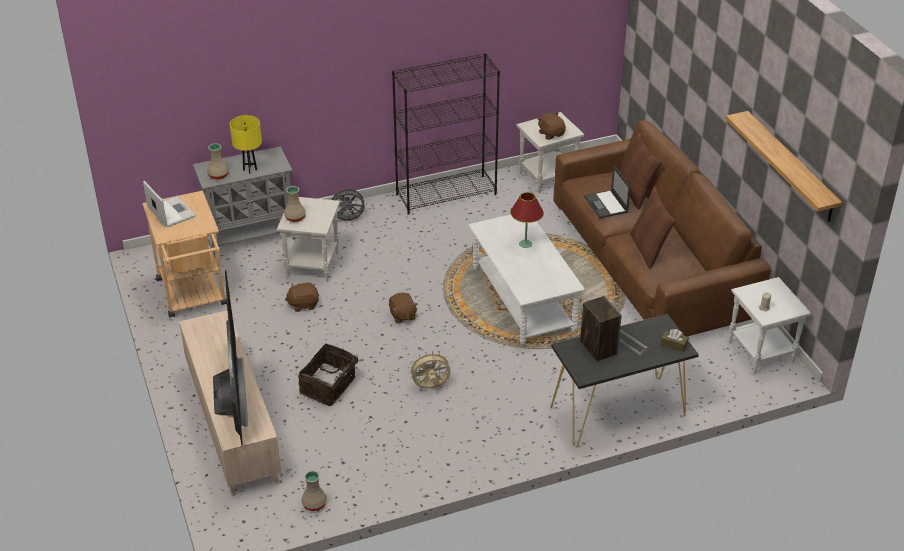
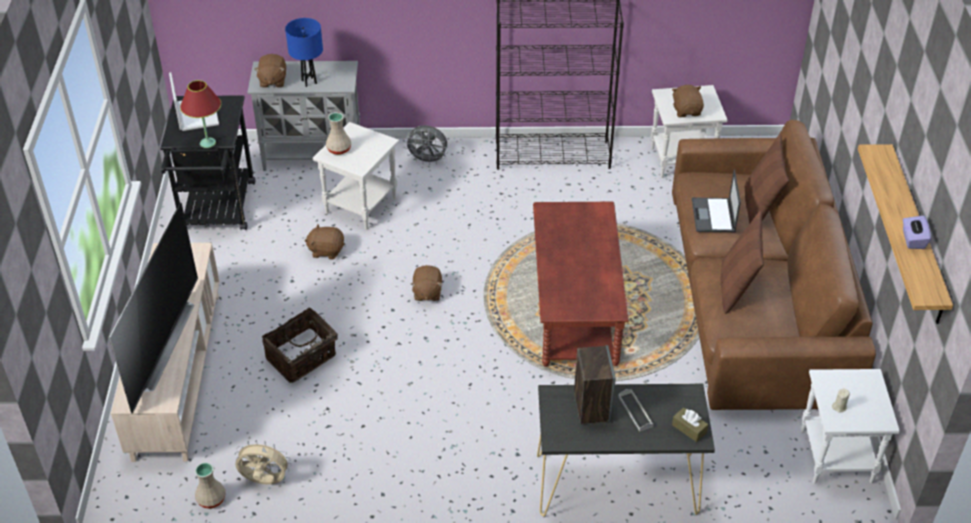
camera: 20 degrees right, 5 degrees up
(193, 296) = (217, 211): beige cart -> black cart
(218, 175) = (272, 81): beige vase -> brown plush toy
(250, 170) = (309, 82): yellow table lamp -> blue table lamp
(430, 387) = (413, 390): beige fan -> beige fan (264, 481)
(523, 299) = (575, 308): white coffee table -> brown coffee table
(525, 244) = (587, 243): red table lamp -> red table lamp (208, 143)
(795, 168) = (913, 240): none -> purple tissue box

